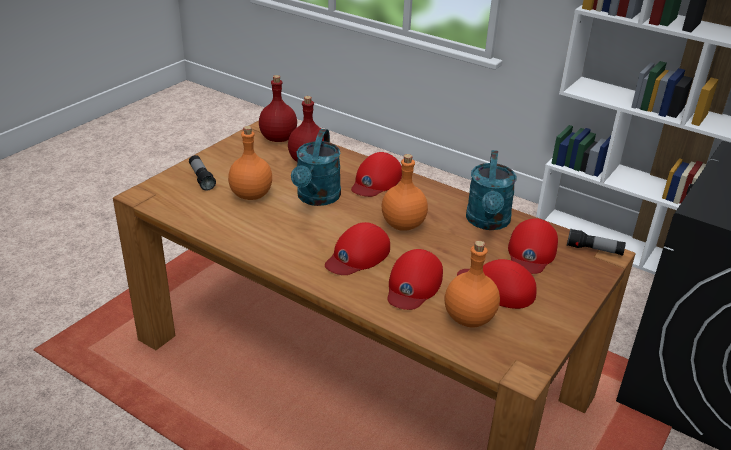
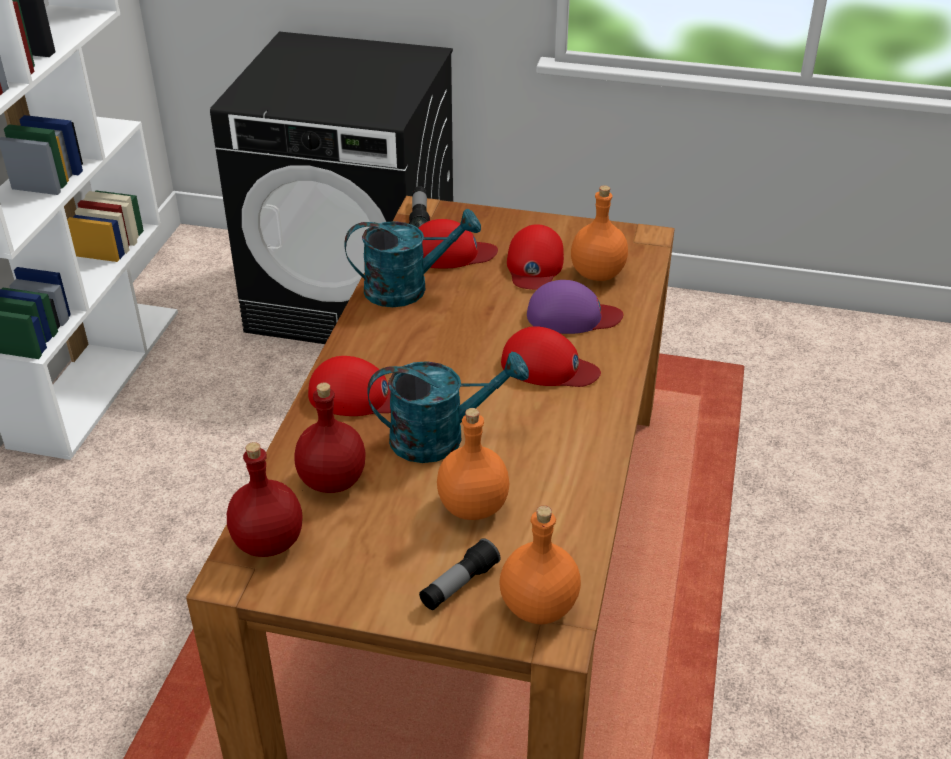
camera: 110 degrees left, 5 degrees up
(402, 225) = (456, 349): orange bottle -> orange bottle (539, 608)
(413, 285) = (572, 316): red cap -> purple cap

